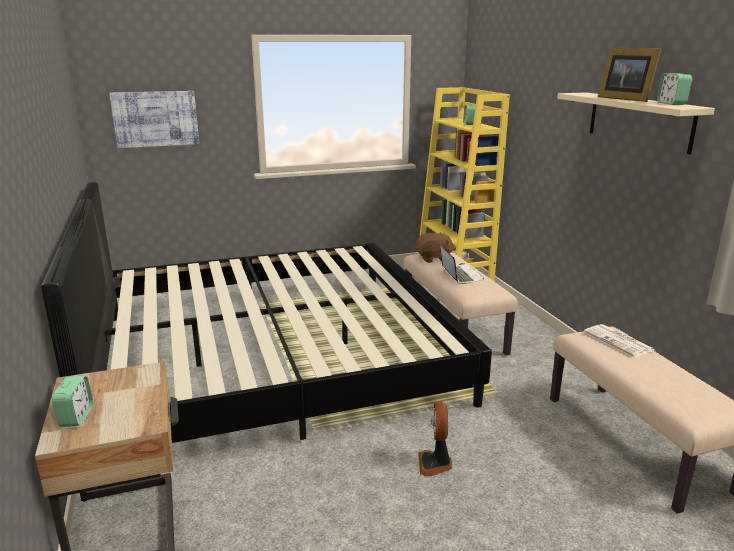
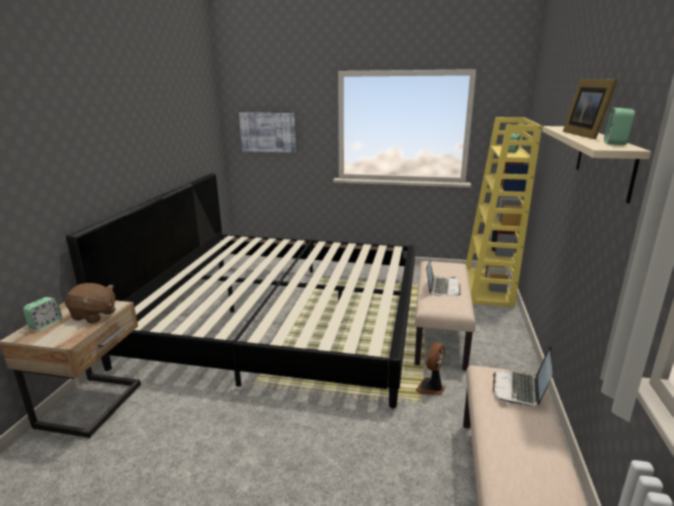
camera: 30 degrees right, 0 degrees up
(433, 259) = (438, 268): brown plush toy -> brown plush toy (94, 315)
(435, 464) = (308, 442): fan -> fan (431, 388)
(619, 341) = (520, 389): newspaper -> laptop

